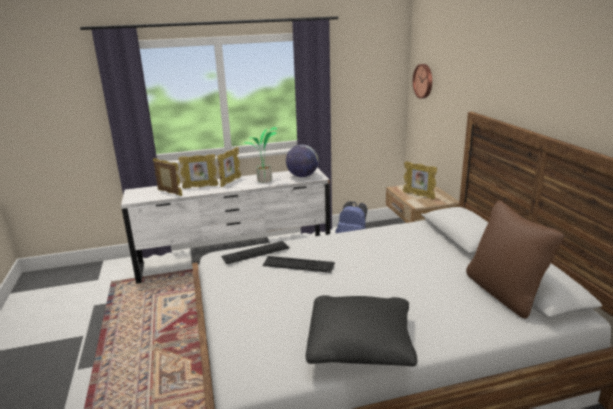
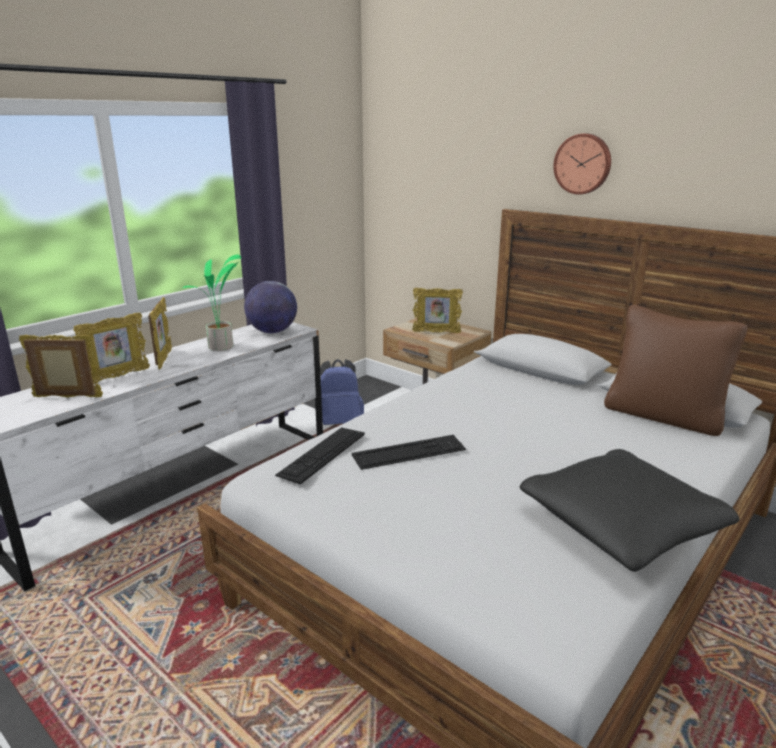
camera: 35 degrees left, 0 degrees up
(424, 81) = (398, 179): wall clock -> wall clock (583, 164)

